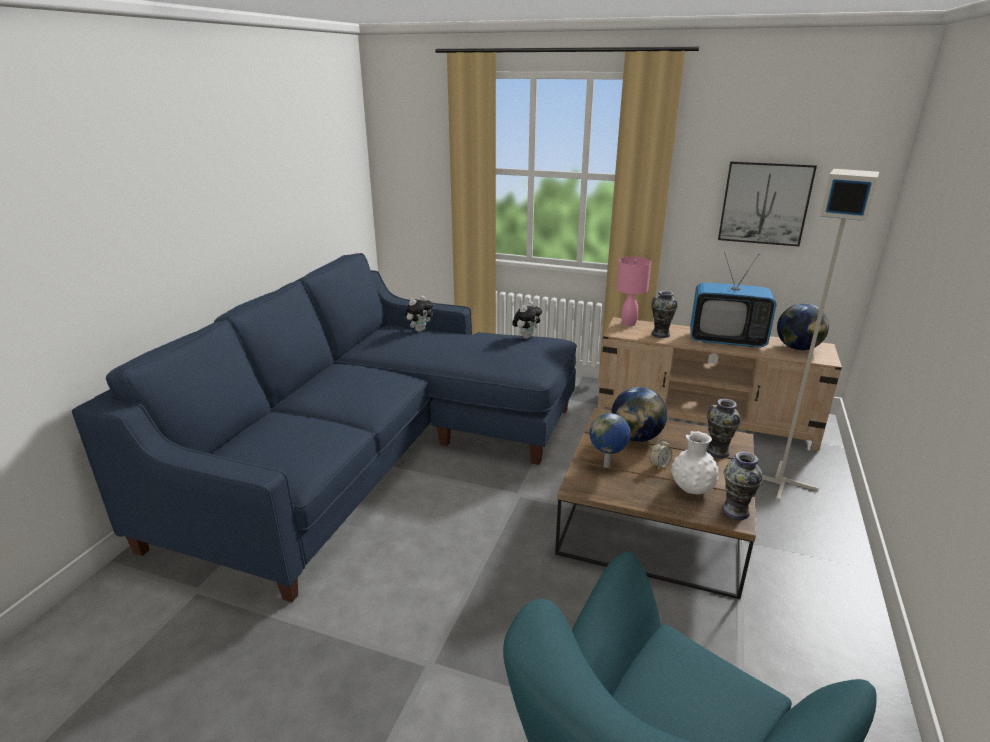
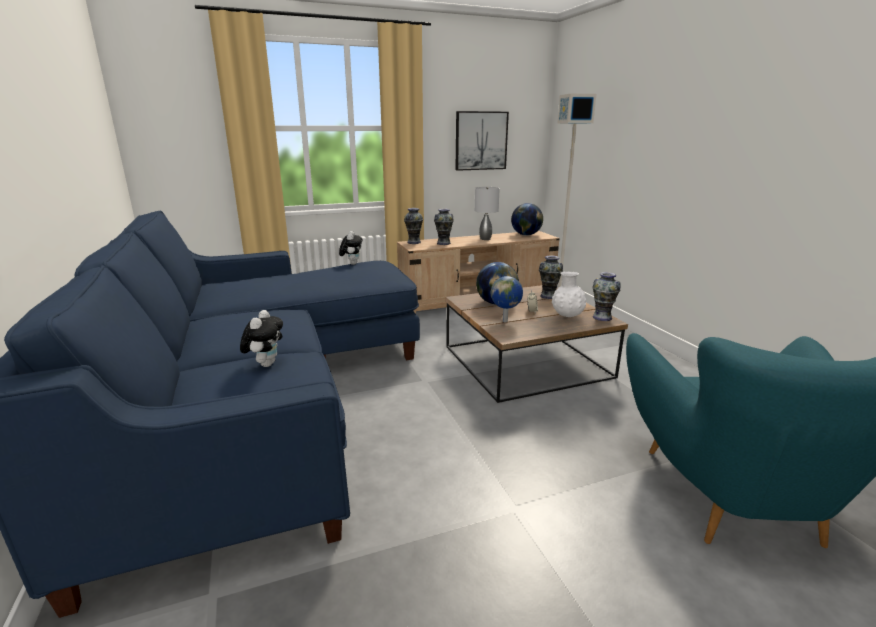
camera: 40 degrees left, 5 degrees down
(419, 330) = (249, 278): plush toy -> plush toy (266, 364)
(629, 323) = (414, 242): pink table lamp -> vase
(726, 340) = (485, 239): television -> grey table lamp

